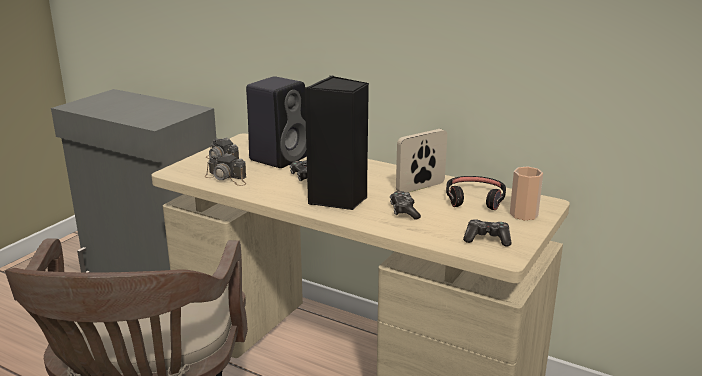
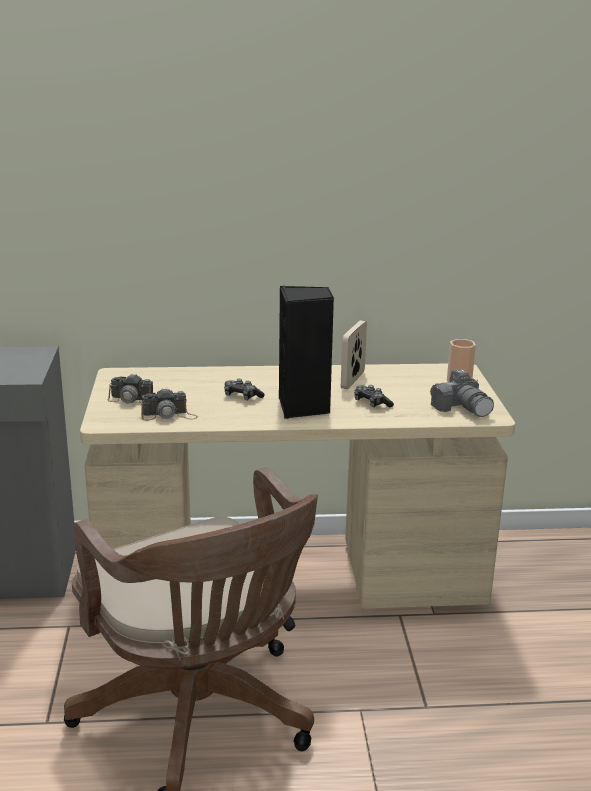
camera: 35 degrees left, 0 degrees up
(280, 157) = (185, 383): black speaker -> none
(475, 199) = (408, 379): black headphones -> none
(487, 239) = (462, 408): game controller -> camera

